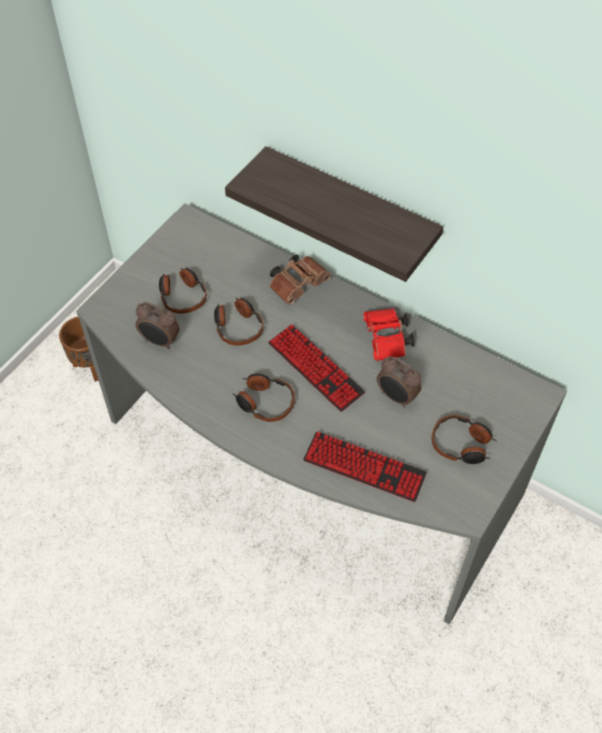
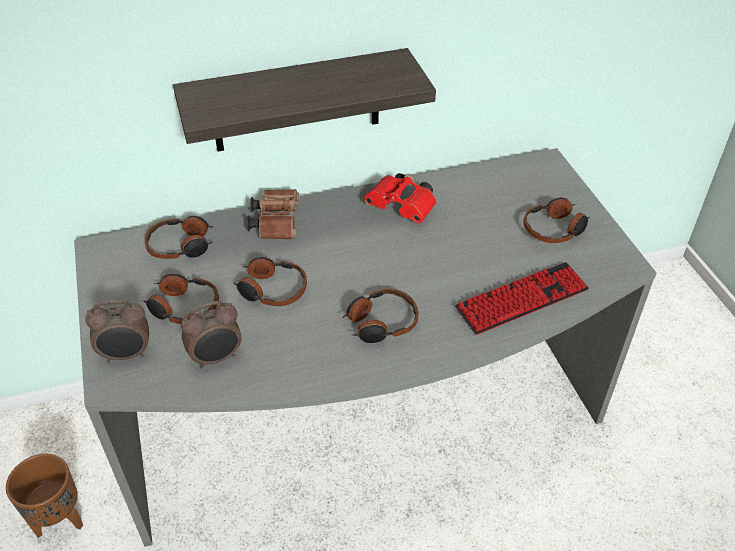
camera: 50 degrees left, 10 degrees down
(229, 255) = (181, 246): none -> headphones
(315, 368) = (381, 267): keyboard -> none
(396, 397) = (468, 237): alarm clock -> alarm clock (127, 355)

